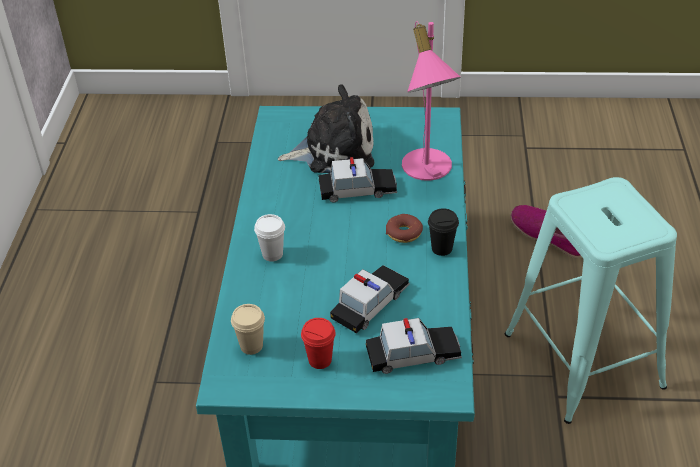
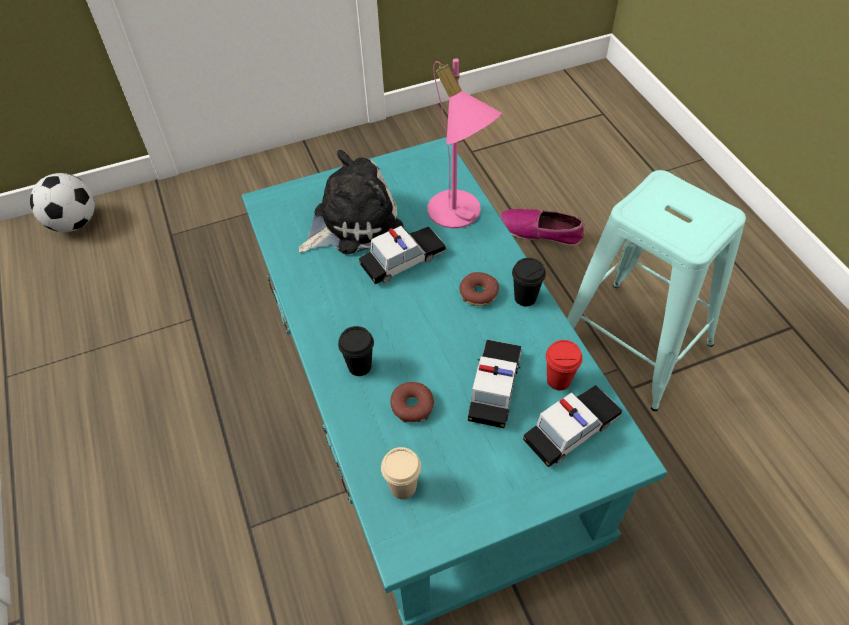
camera: 25 degrees left, 10 degrees up
(145, 111) = (74, 223): none -> football
(272, 254) = (359, 366): white cup -> black cup
(295, 295) = (412, 406): none -> donut
(320, 360) = (484, 474): red cup -> red cup (558, 380)

